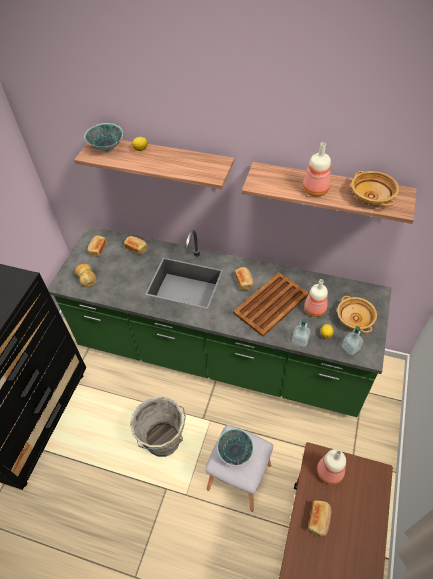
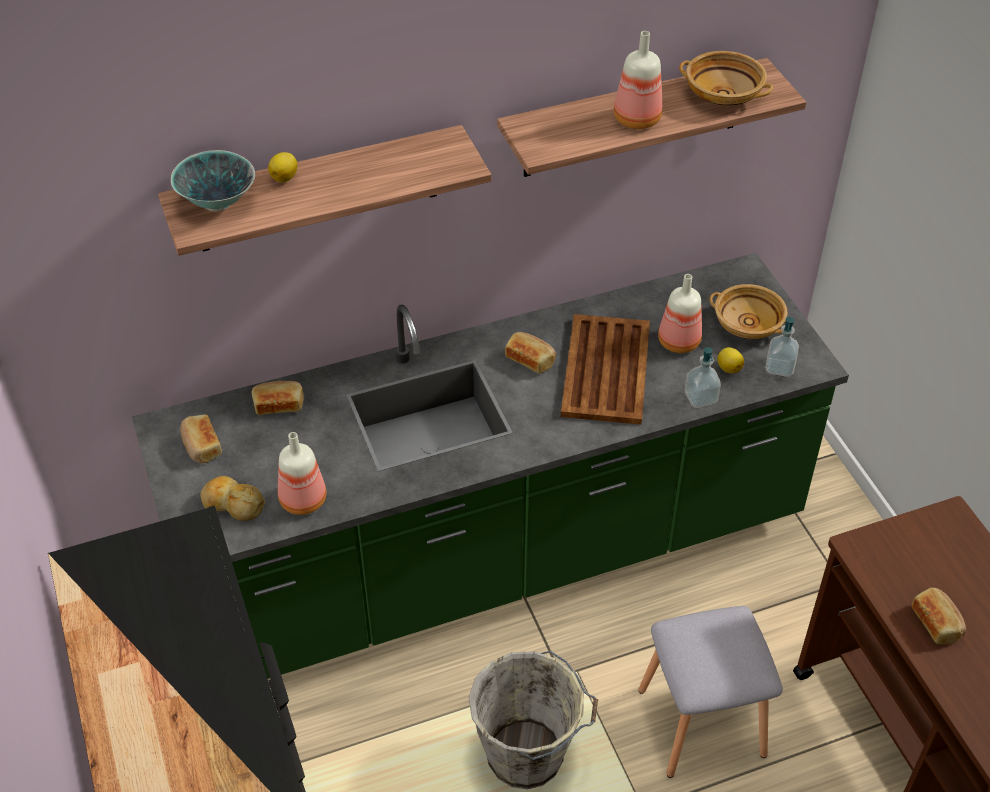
camera: 40 degrees left, 5 degrees down
(235, 451) = (706, 650): bowl -> none
(330, 473) = (895, 556): bottle -> bottle (304, 501)

